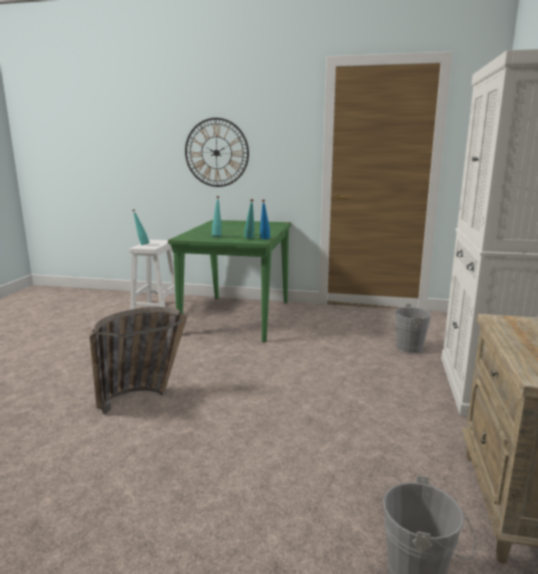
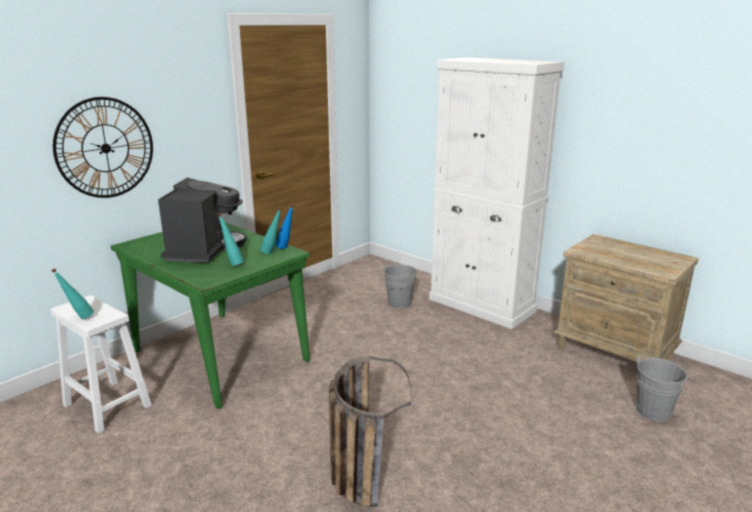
camera: 60 degrees left, 5 degrees up
(232, 229) = (204, 249): none -> coffee machine

